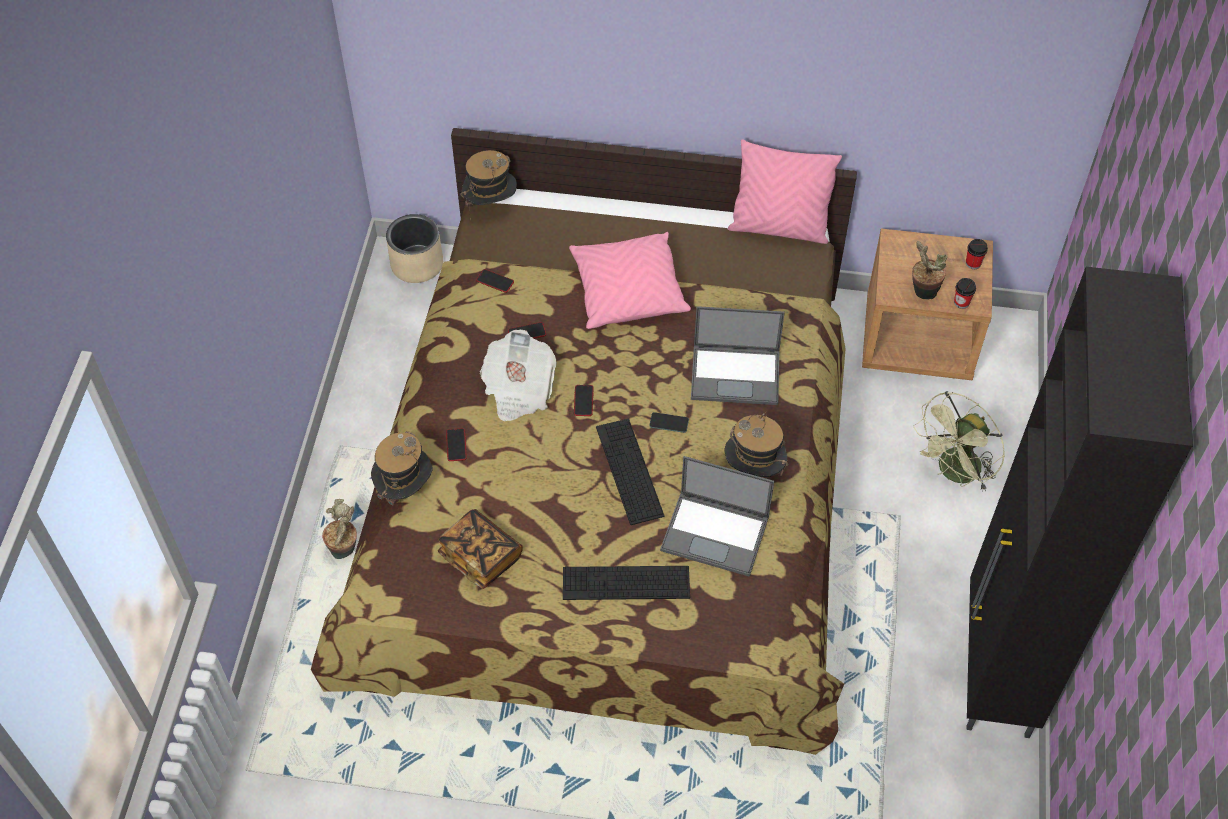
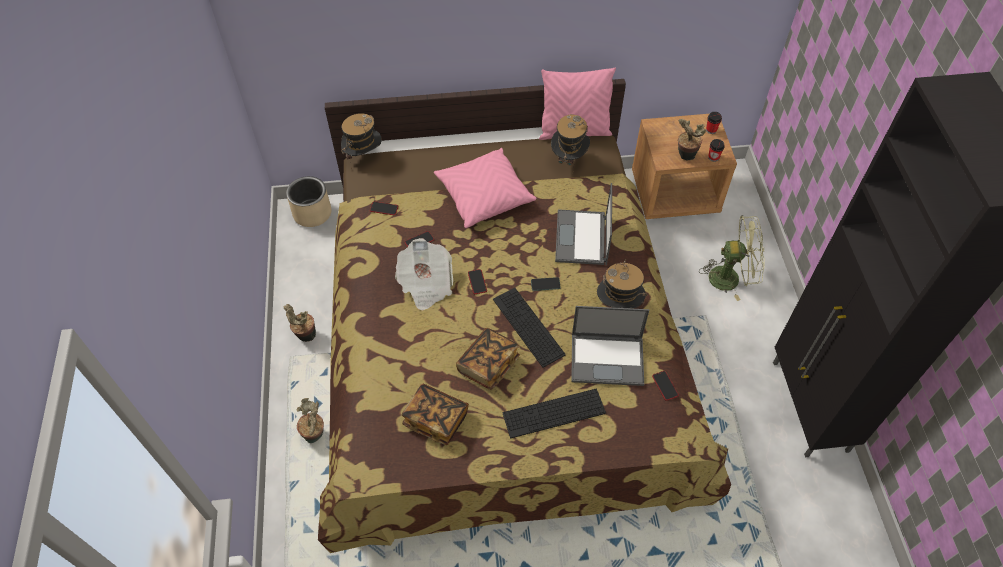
camera: 15 degrees left, 0 degrees up
(365, 424) = (305, 336): none -> potted plant
(405, 490) = (361, 380): hat -> hat (568, 159)
(456, 445) = (391, 337): phone -> phone (665, 386)
(564, 506) = (488, 365): none -> book
(736, 374) = (582, 238): laptop -> laptop turned 105 degrees clockwise
(954, 473) = (731, 277): green fan -> green fan turned 120 degrees counterclockwise

